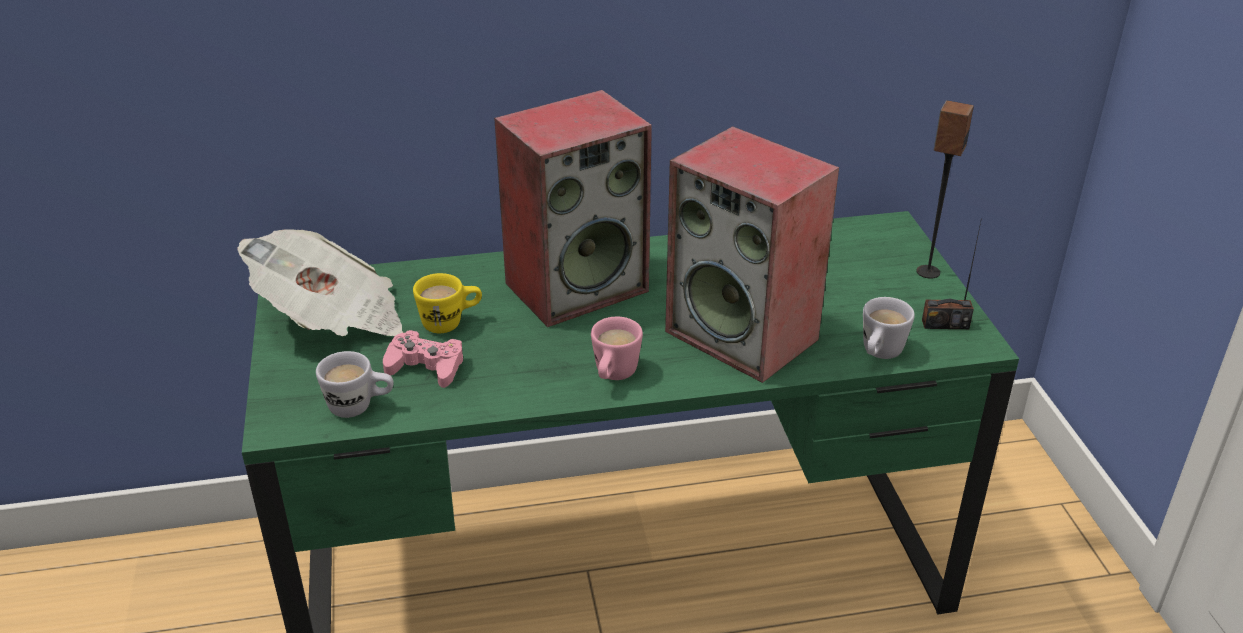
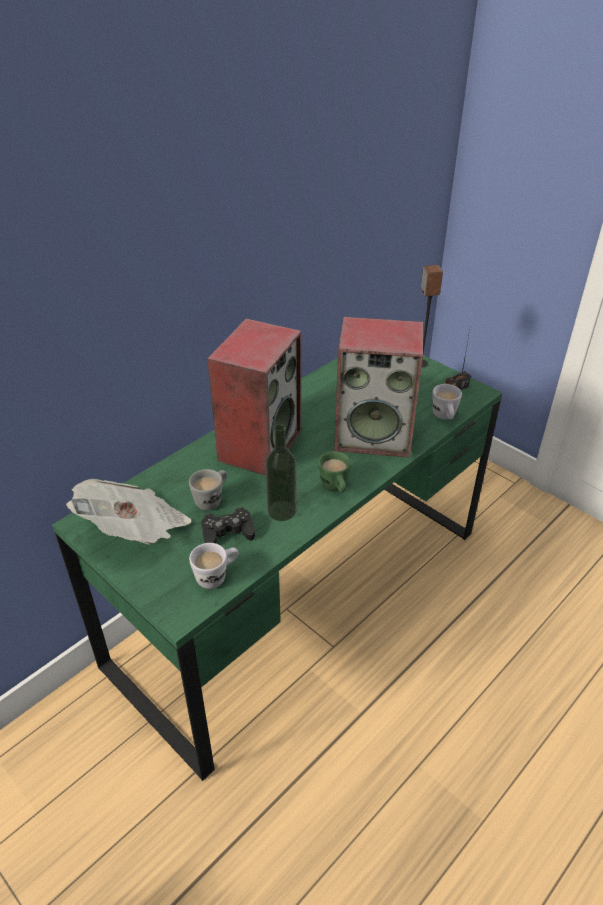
camera: 35 degrees left, 5 degrees up
(426, 366) = (228, 532): pink game controller -> black game controller
(450, 323) = (212, 499): yellow mug -> grey mug
(516, 371) = (281, 510): none -> bottle
(613, 376) = (335, 488): pink mug -> green mug

